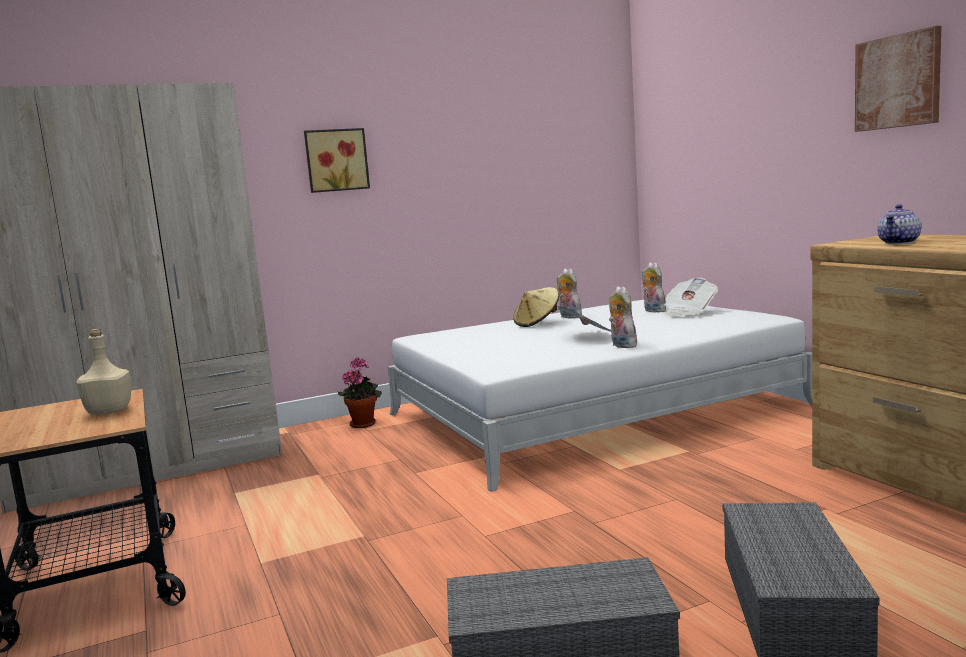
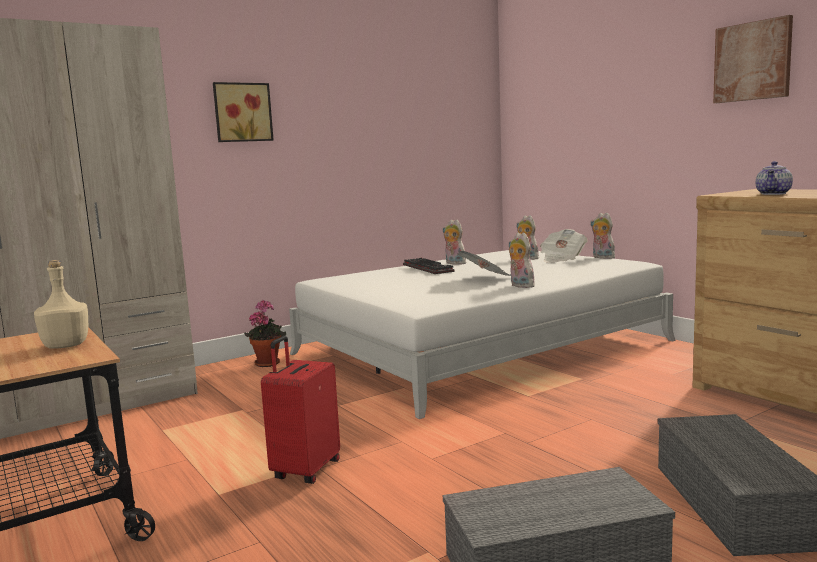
camera: 10 degrees left, 0 degrees up
(352, 542) = (305, 470): none -> red suitcase
(537, 323) = (429, 268): beige hat -> keyboard
(737, 310) = (602, 257): none -> plush toy

